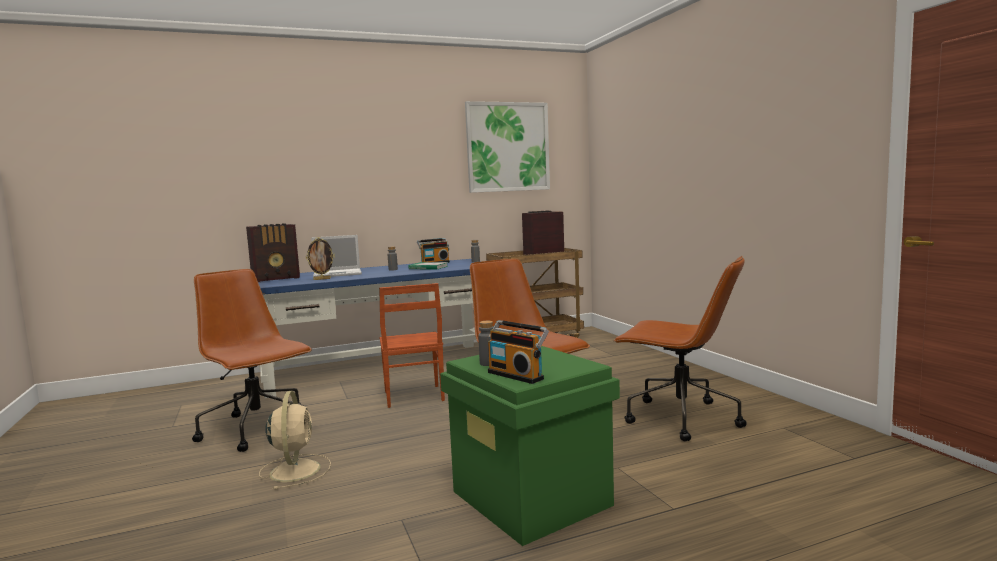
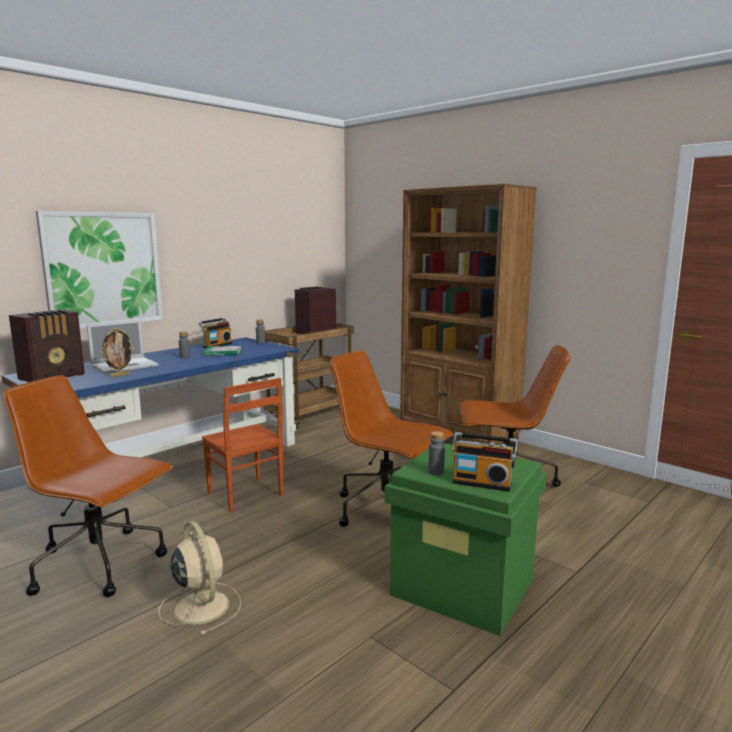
camera: 25 degrees left, 5 degrees up
(508, 147) = (277, 220): picture -> picture (103, 269)
(672, 372) = (458, 438): none -> brown bookcase

